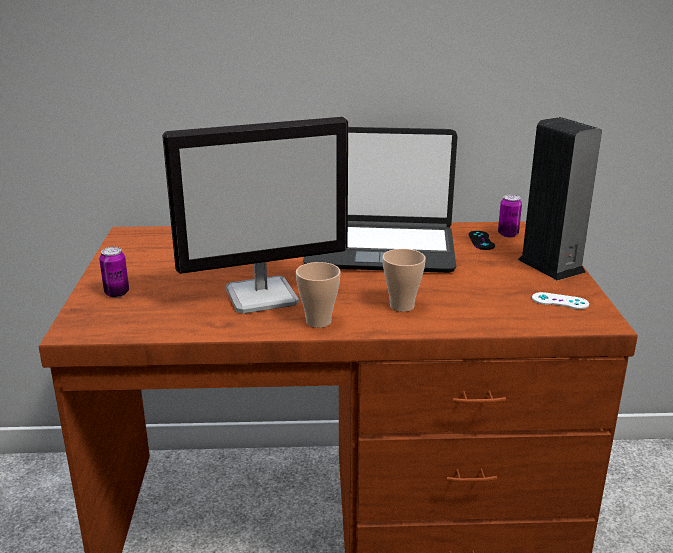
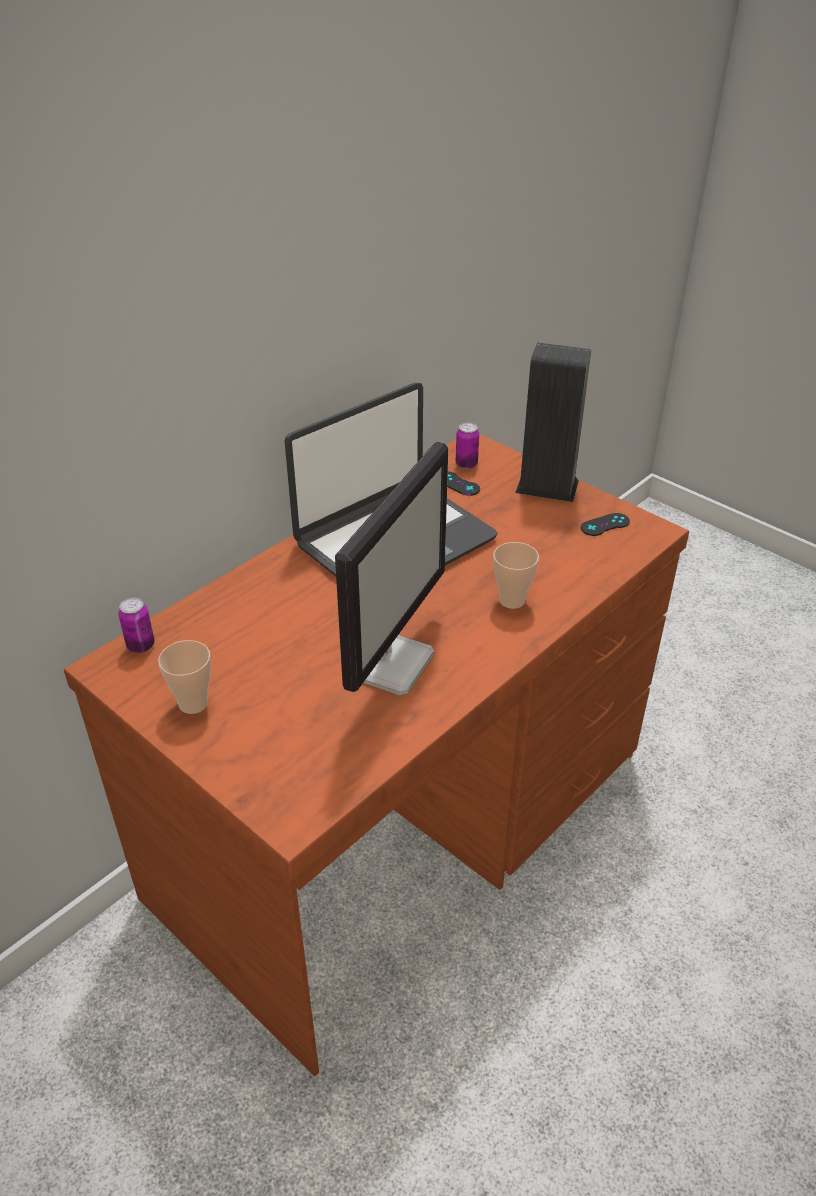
camera: 45 degrees left, 15 degrees up
(117, 293) = (247, 750): can -> can (141, 645)
(318, 322) = (479, 660): cup -> cup (193, 703)
(560, 301) = (605, 525): white game controller -> black game controller

